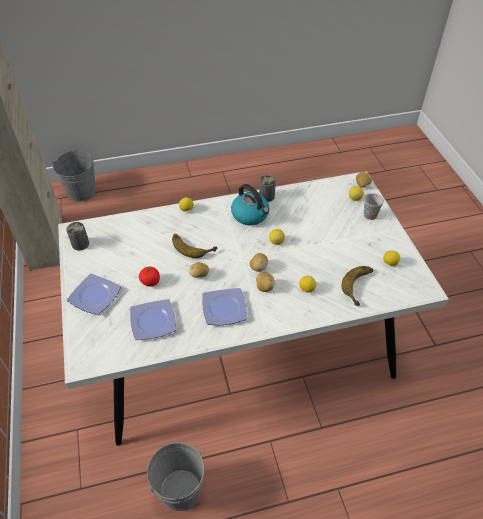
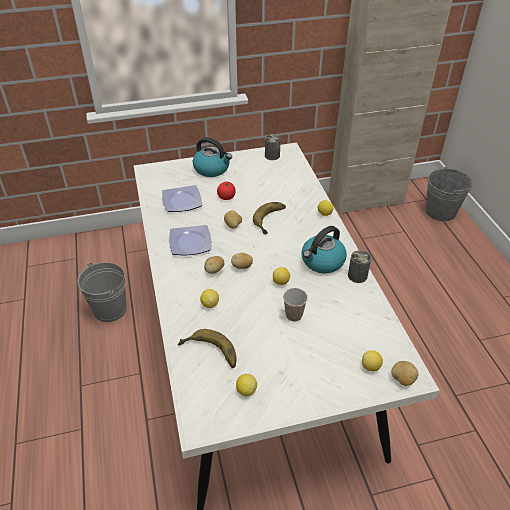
camera: 90 degrees right, 5 degrees down
(94, 296) = (212, 169): plate -> kettle
(370, 215) = (337, 380): cup -> cup (294, 315)

